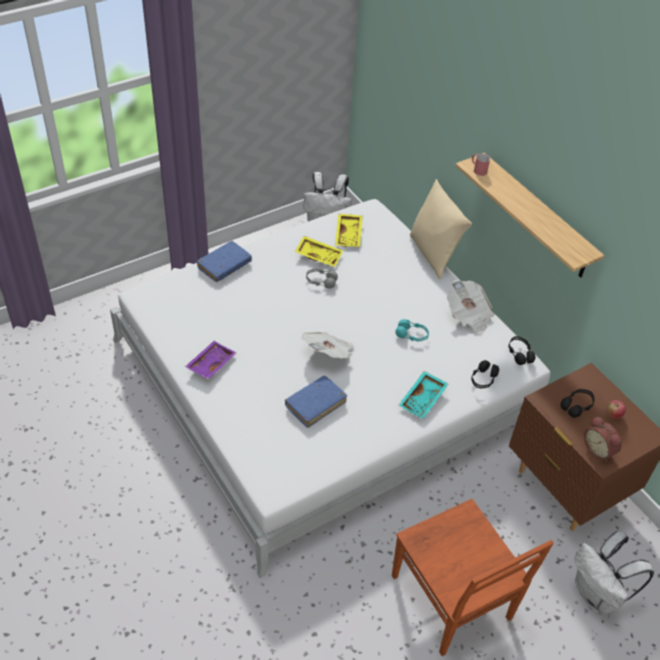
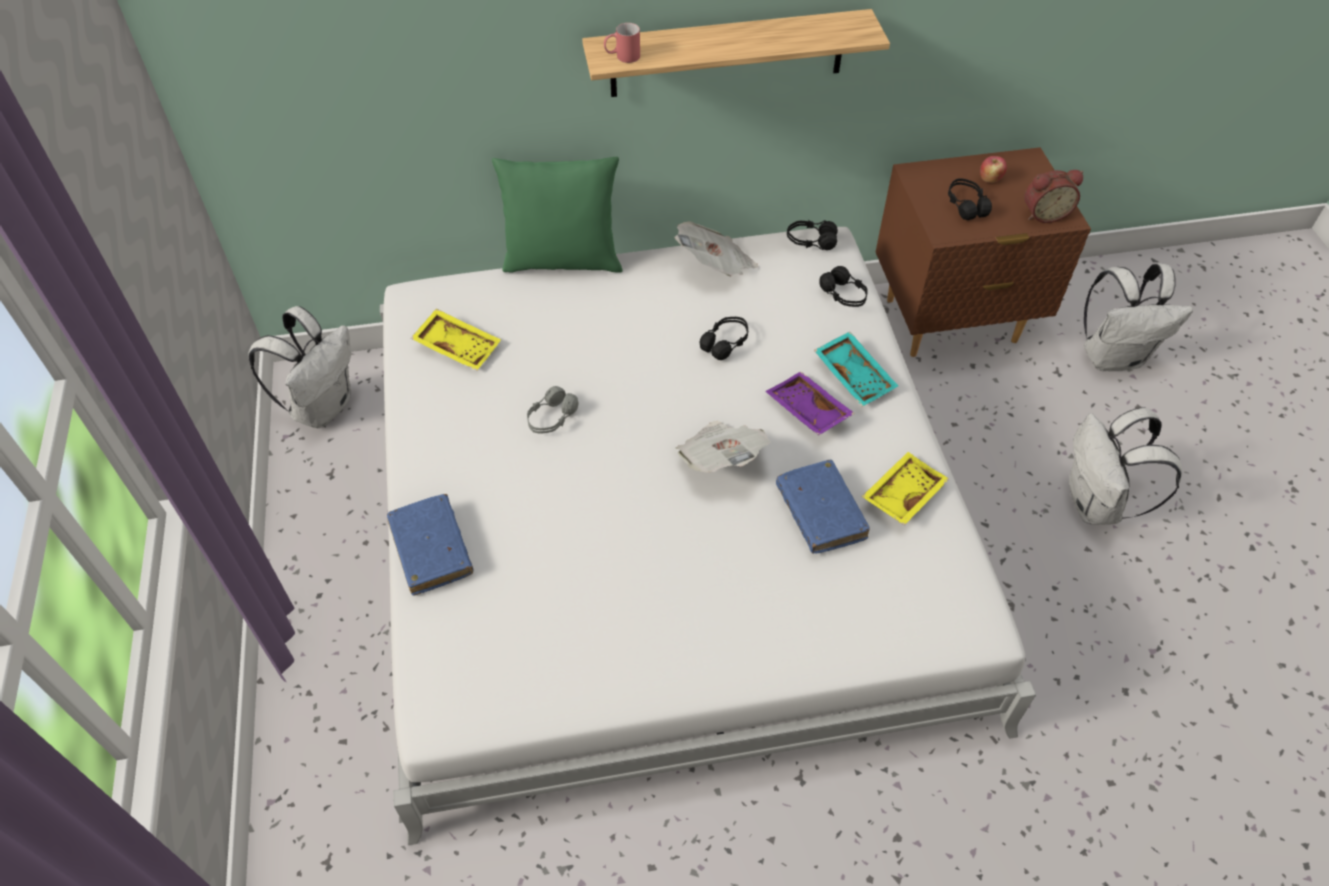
camera: 65 degrees left, 5 degrees up
(210, 364) = (672, 642): purple tray -> purple tray (806, 411)
(319, 255) = (485, 401): yellow tray -> yellow tray (902, 494)
(412, 335) = (725, 343): turquoise headphones -> black headphones
(433, 254) = (563, 260): beige pillow -> green pillow
(452, 600) = (1096, 505): brown chair -> white backpack

